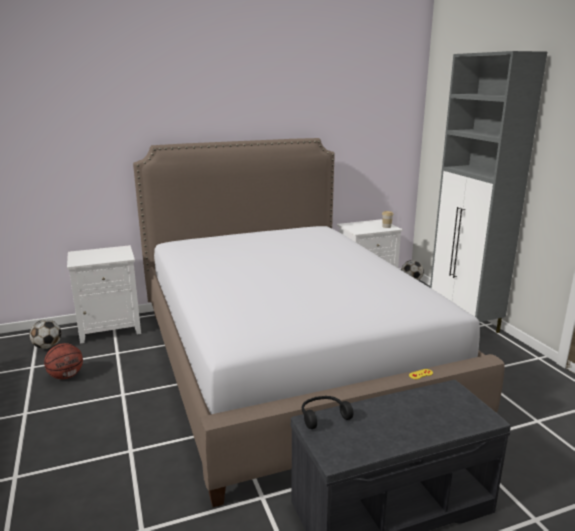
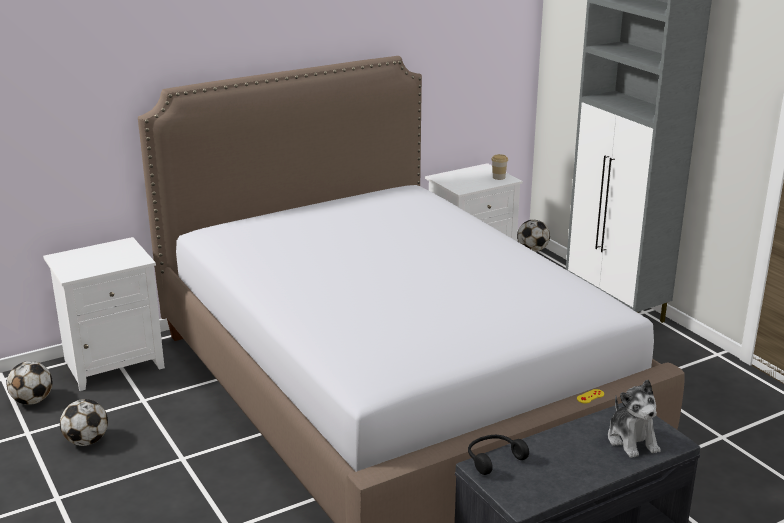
camera: 10 degrees left, 5 degrees up
(66, 376) = (86, 441): basketball -> football
(448, 413) = (632, 440): none -> plush toy

